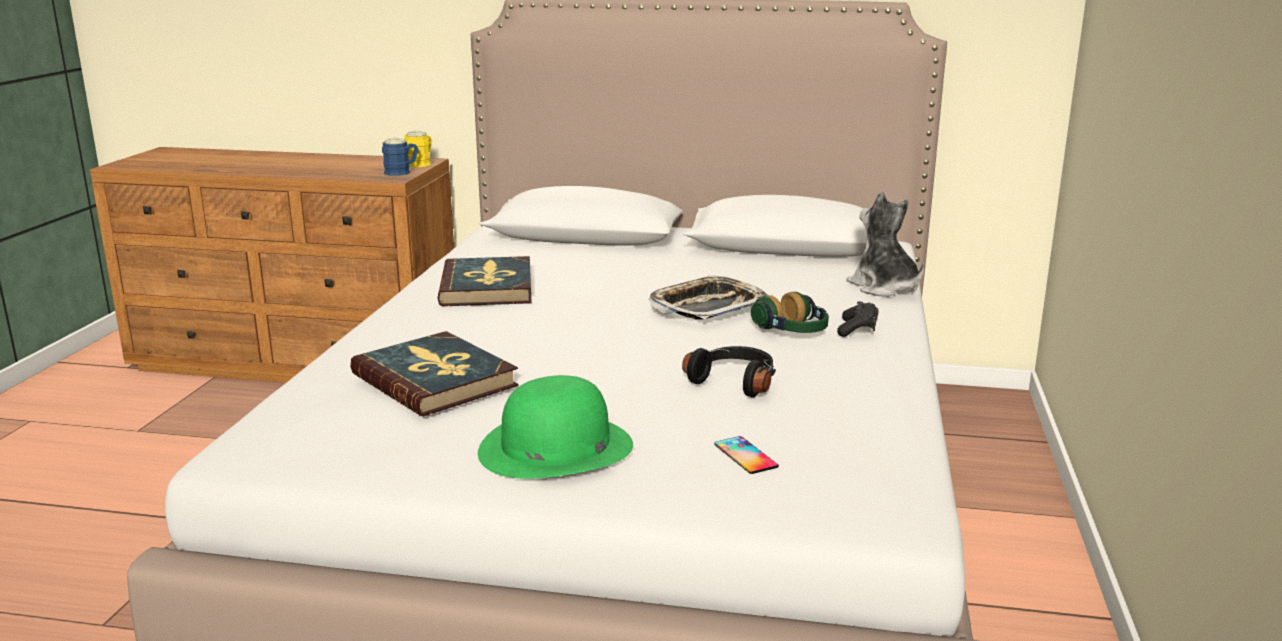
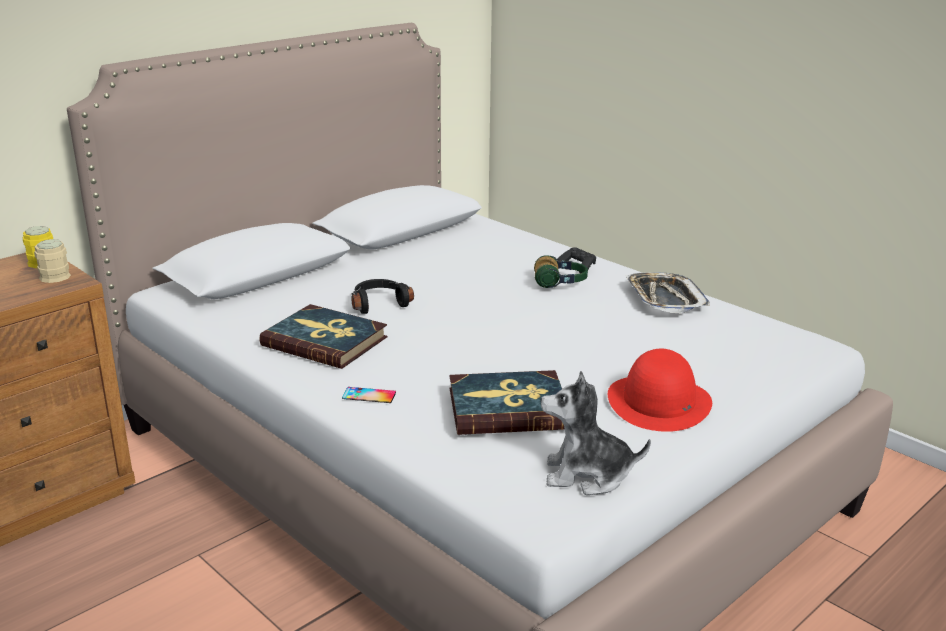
camera: 55 degrees left, 5 degrees up
(402, 172) = (57, 274): blue mug -> beige mug
(555, 448) = (659, 402): green hat -> red hat
(708, 307) = (481, 289): tray -> tray (665, 299)
(735, 381) = (615, 323): black headphones -> black headphones (379, 303)
(745, 455) = (722, 355): phone -> phone (369, 395)
(884, 288) = (520, 237): plush toy -> plush toy (587, 475)

